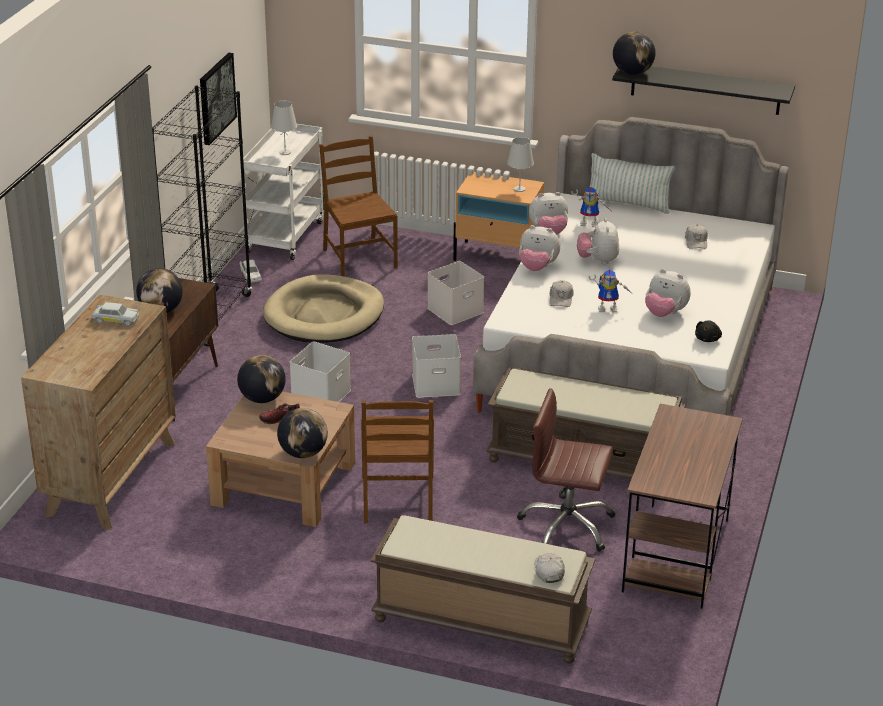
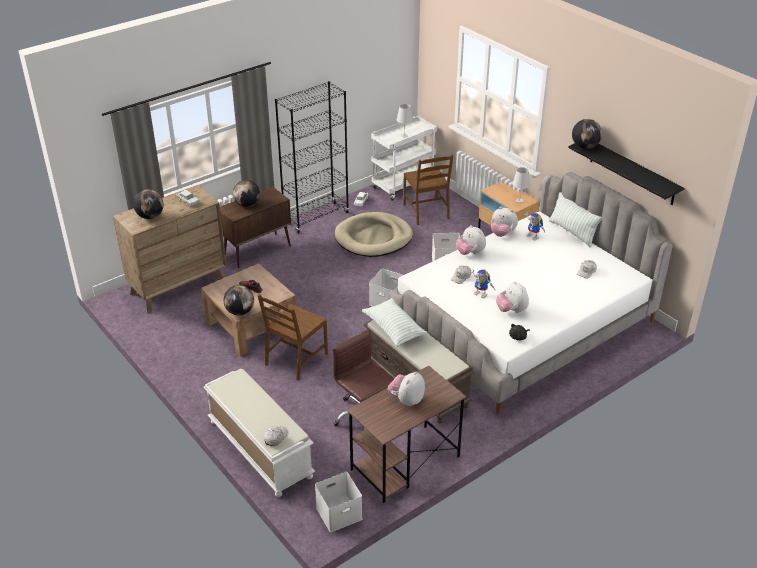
camera: 35 degrees right, 5 degrees up
(216, 98) = (354, 92): picture -> none
(262, 399) = (255, 273): globe -> globe (150, 216)
(320, 394) = (323, 282): white storage box -> white storage box (339, 512)
(358, 258) = (427, 212): brown chair -> brown chair turned 150 degrees clockwise
(479, 622) = (259, 449): brown bench -> white bench
(539, 392) = (394, 329): none -> pillow
(598, 260) = (511, 261): plush toy -> plush toy (406, 400)

